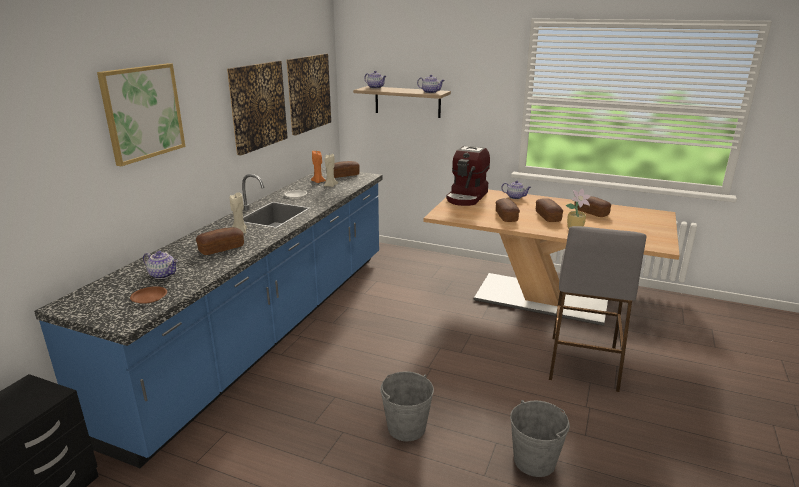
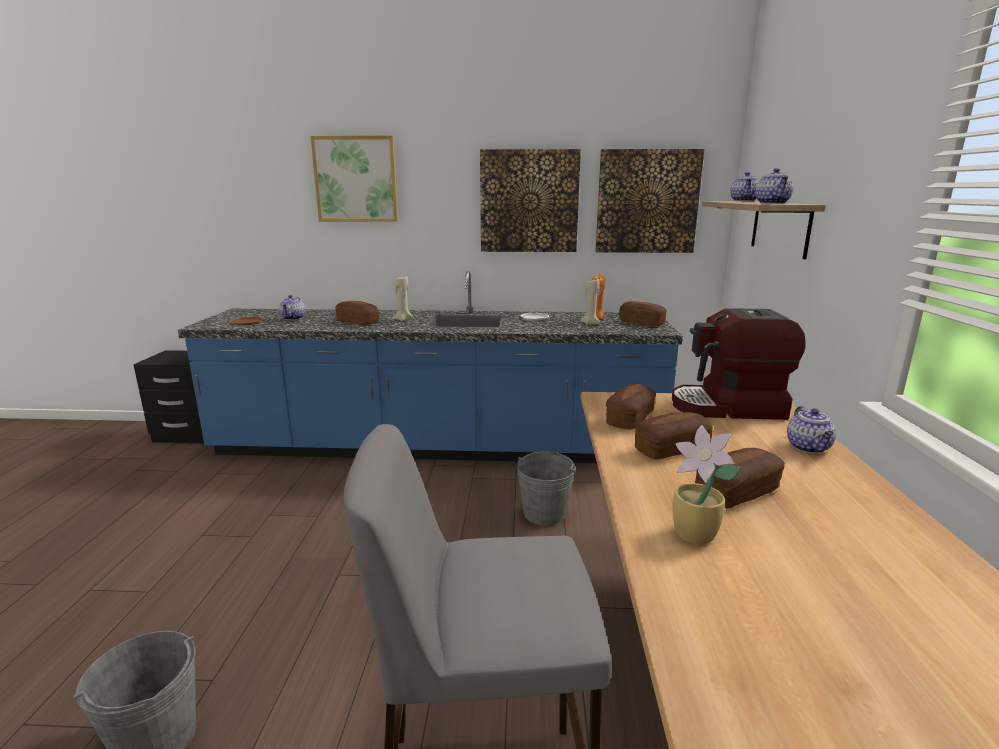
camera: 70 degrees right, 5 degrees down
(406, 427) = (256, 581): grey bucket -> grey bucket (544, 513)
(591, 212) = (872, 557): bread -> bread (630, 418)

